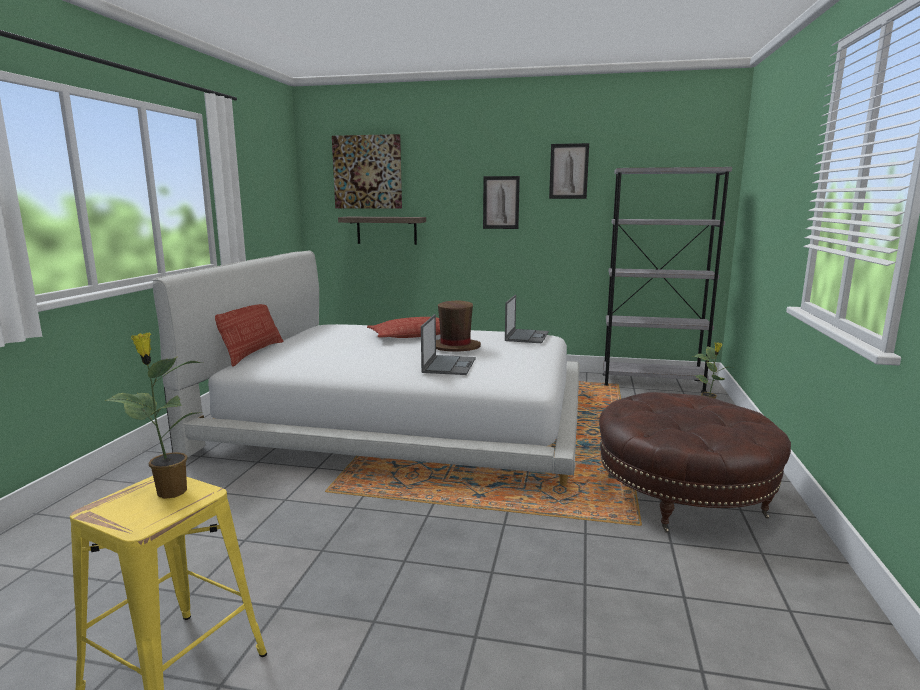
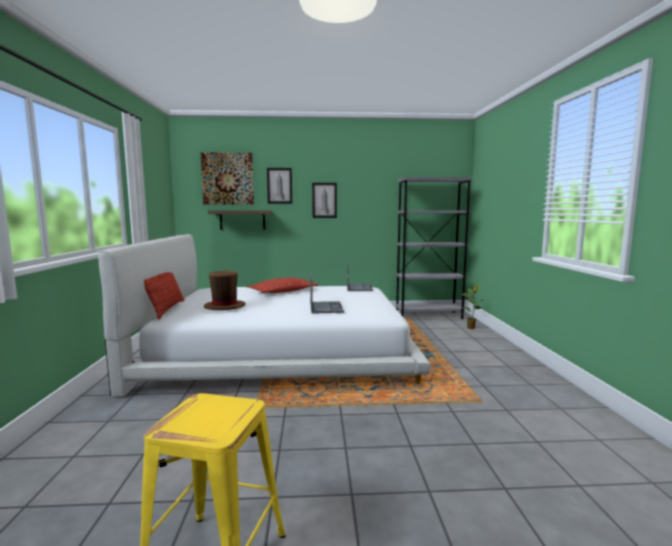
camera: 15 degrees left, 5 degrees down
(170, 492) = (217, 407): potted plant -> none
(455, 347) = (318, 296): brown hat -> brown hat (225, 307)
(568, 171) = (368, 180): picture -> picture (279, 185)
(682, 496) = (493, 380): brown ottoman -> none

